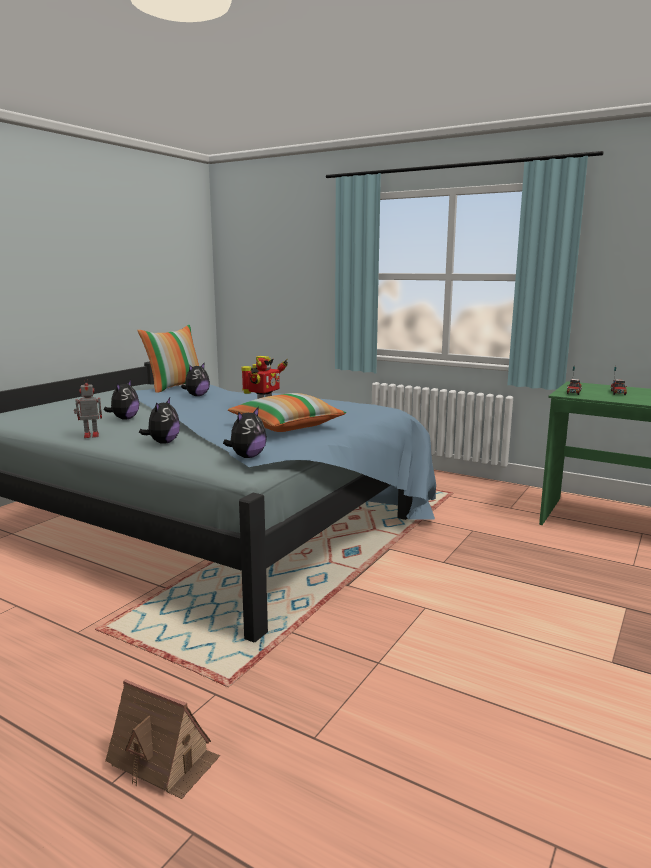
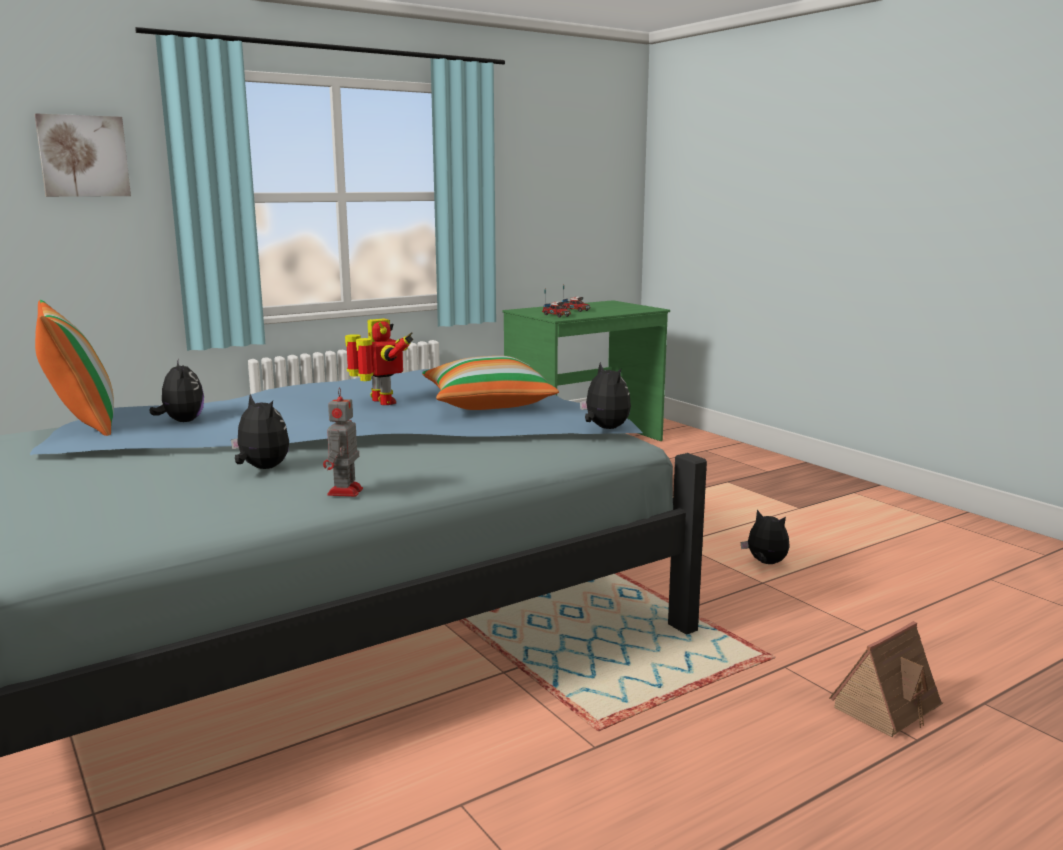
camera: 65 degrees left, 0 degrees up
(163, 442) = (459, 459): plush toy -> plush toy (765, 563)
(305, 252) = (83, 156): none -> picture

